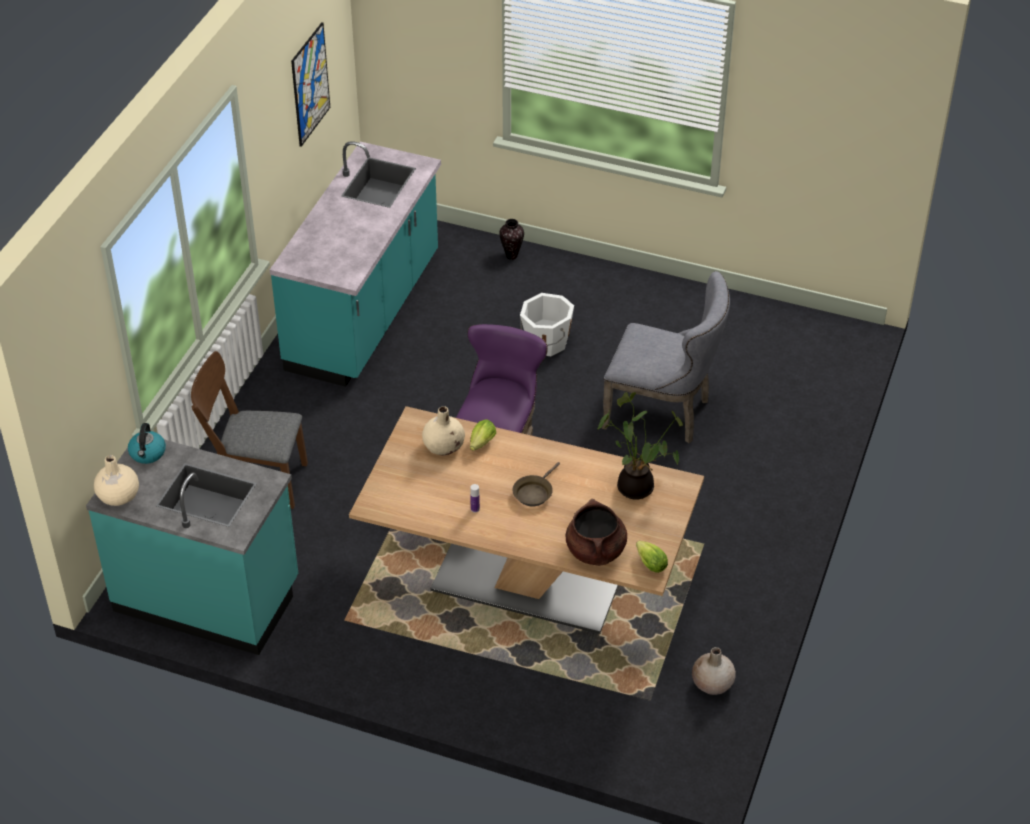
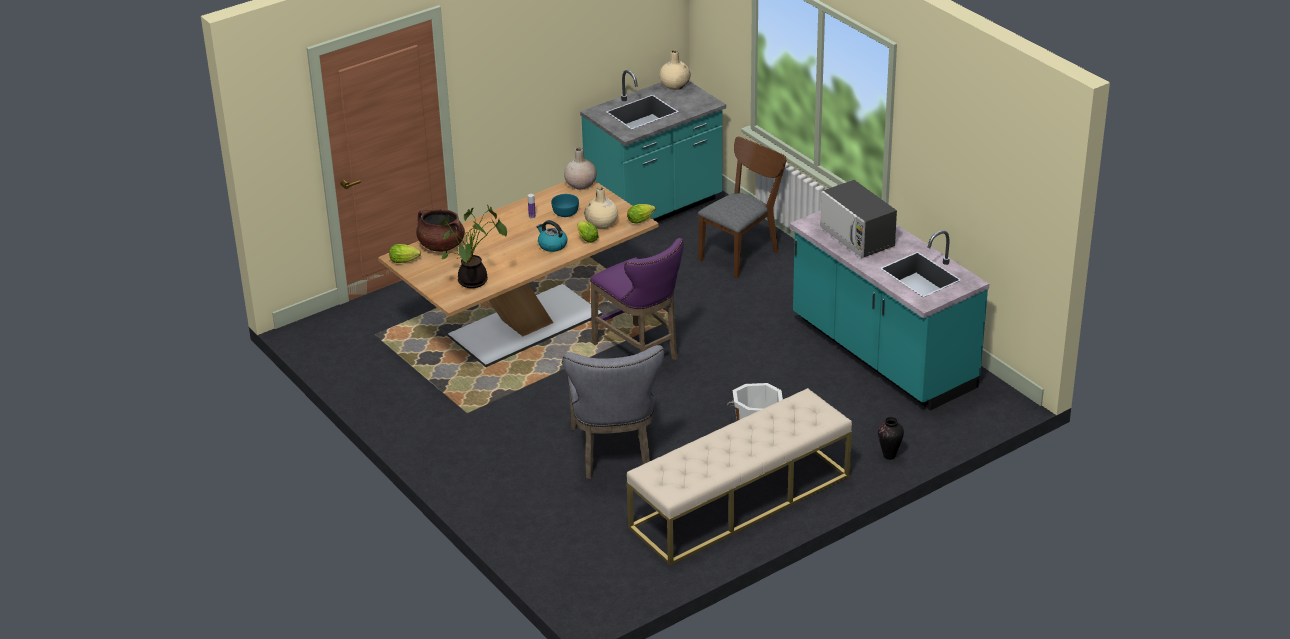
camera: 125 degrees right, 10 degrees down
(148, 453) = (701, 102): kettle -> kettle (552, 245)
(310, 84) = (984, 178): picture -> none
(346, 238) = (857, 237): none -> microwave
(410, 420) = (642, 220): none -> lettuce
(444, 486) = (565, 212): none -> turquoise bowl
(534, 492) = (518, 242): brown frying pan -> none
(651, 311) = (740, 502): none -> beige bench
(664, 412) = (614, 454): grey chair -> grey chair turned 60 degrees counterclockwise
(712, 684) = (355, 363): beige vase -> beige vase (580, 184)

